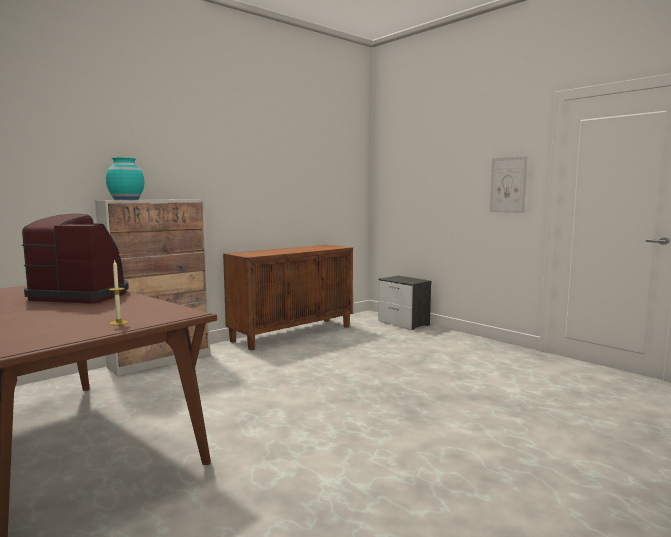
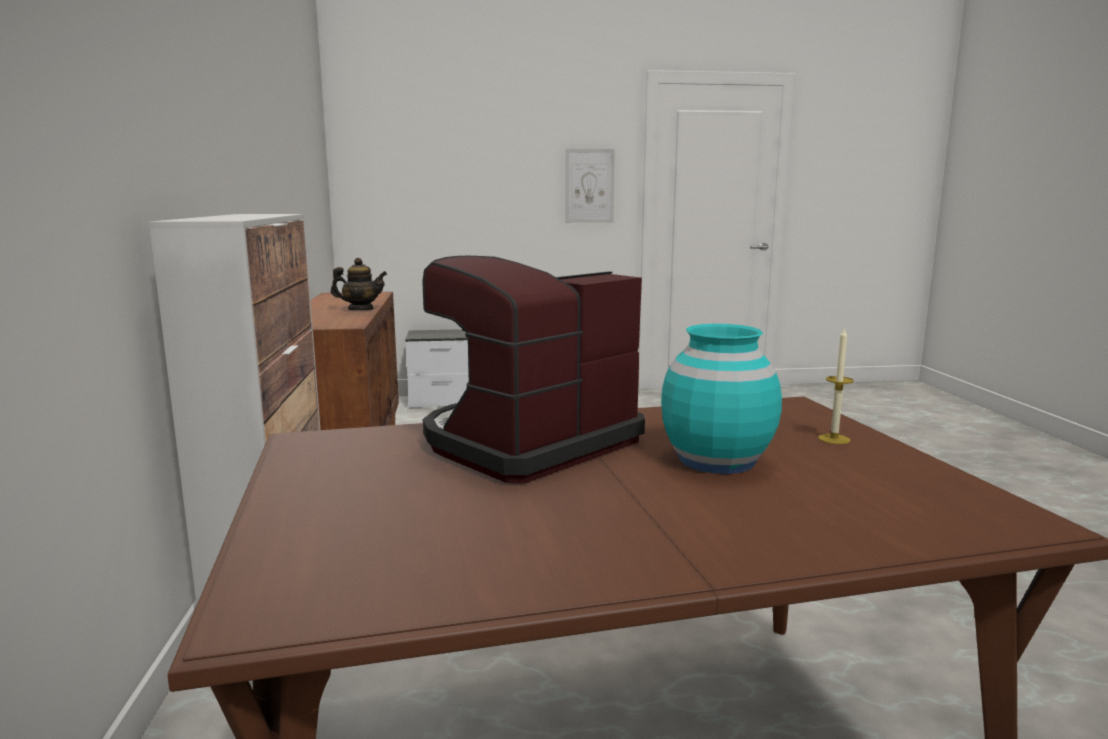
camera: 55 degrees left, 5 degrees up
(126, 199) = (217, 218): turquoise vase -> turquoise vase (716, 460)
(290, 252) = (361, 309): none -> teapot

